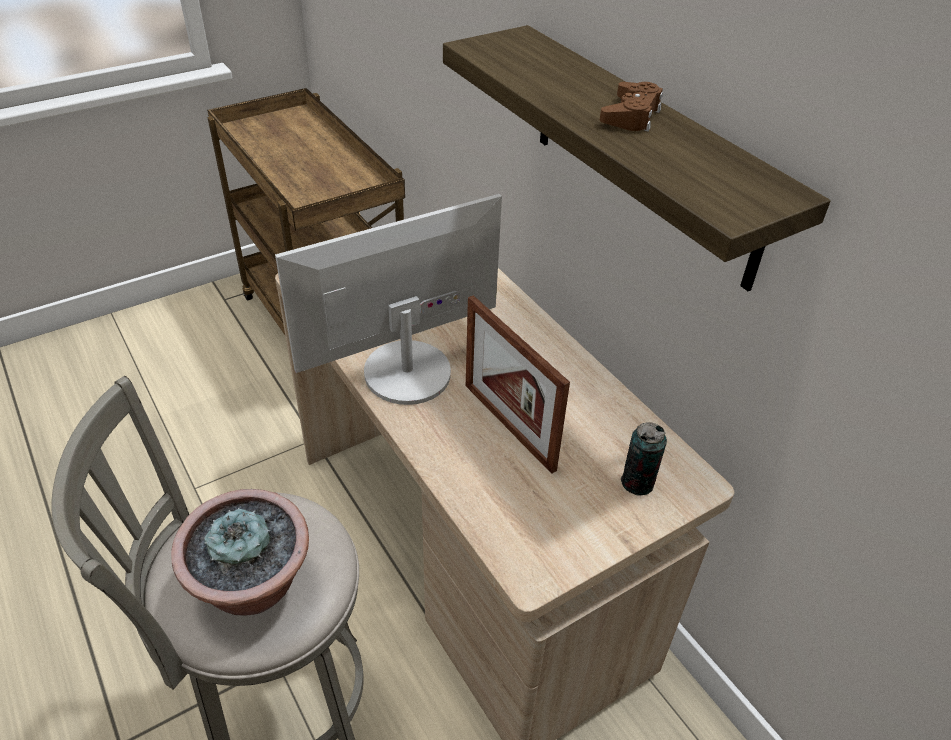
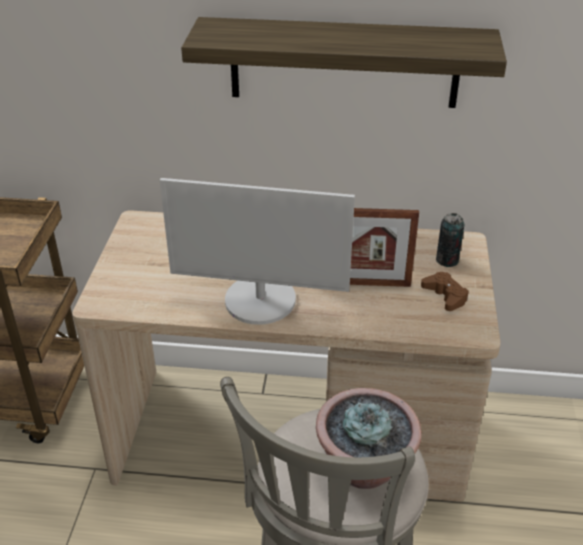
camera: 50 degrees left, 5 degrees down
(406, 372) = (260, 301): monitor -> monitor turned 90 degrees counterclockwise
(631, 115) = (358, 35): brown game controller -> brown game controller (445, 296)

